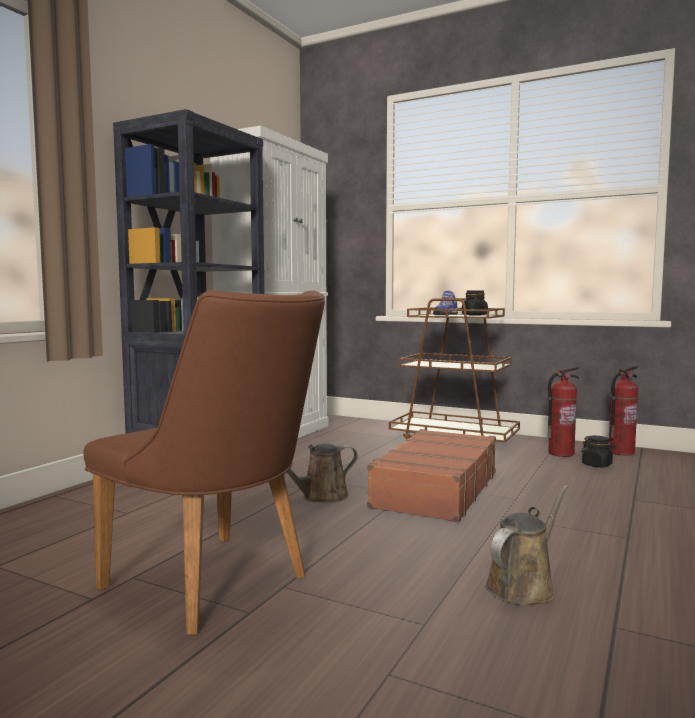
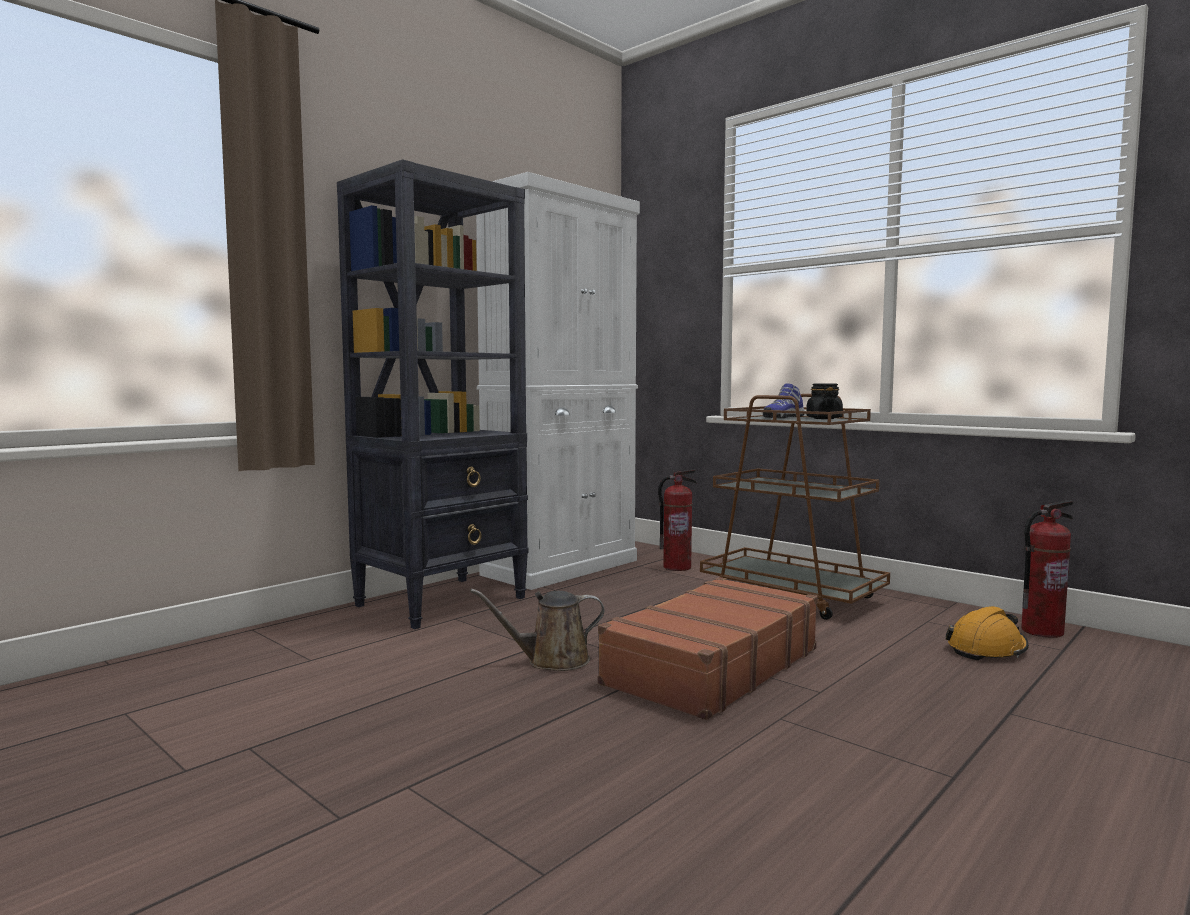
camera: 15 degrees right, 0 degrees up
(219, 586) = (333, 774): brown chair -> none
(523, 586) = (729, 836): brown watering can -> none
(561, 453) = (941, 625): fire extinguisher -> fire extinguisher (677, 567)
(597, 465) = (987, 649): black jar -> orange hard hat

